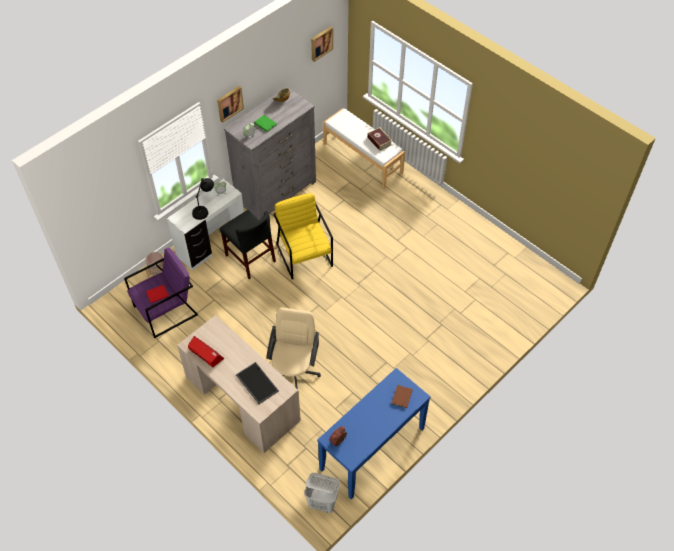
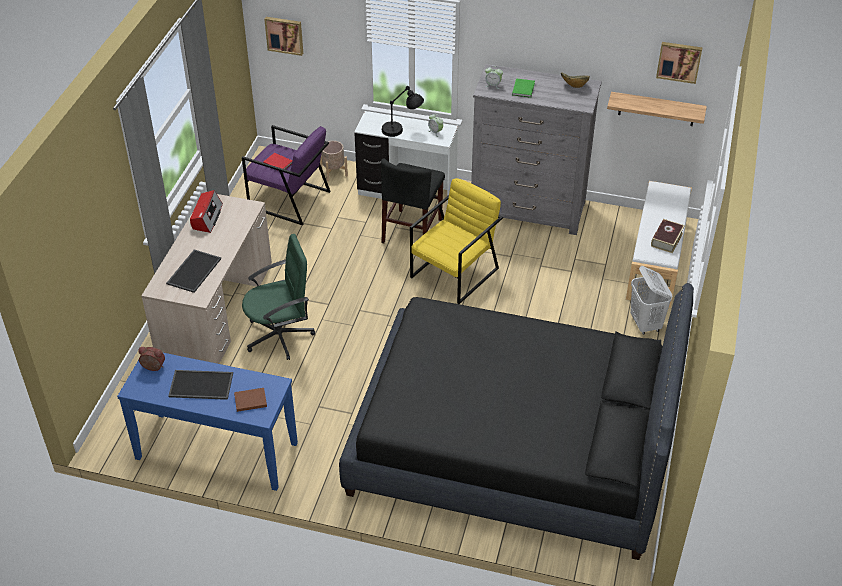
camera: 60 degrees right, 10 degrees down
(229, 103) = (504, 36): picture -> picture (284, 35)
(294, 372) = (280, 335): beige office chair -> green office chair
(315, 79) = (656, 109): none -> shelf
(323, 503) = (117, 435): white laundry basket -> white laundry basket (645, 324)
(372, 419) = (200, 386): none -> tray
(459, 296) = (512, 446): none -> black bed

